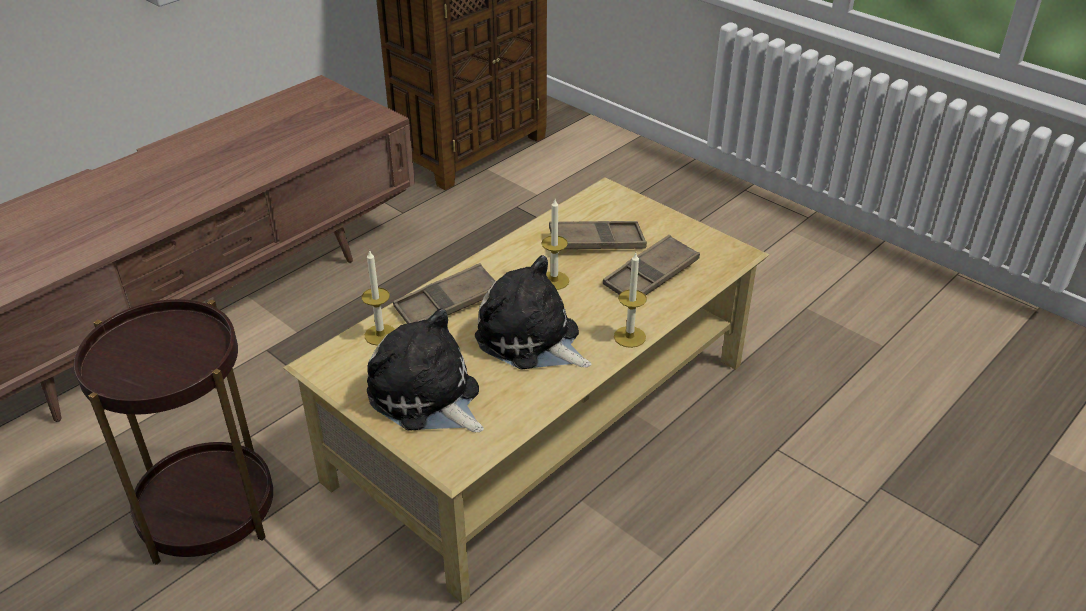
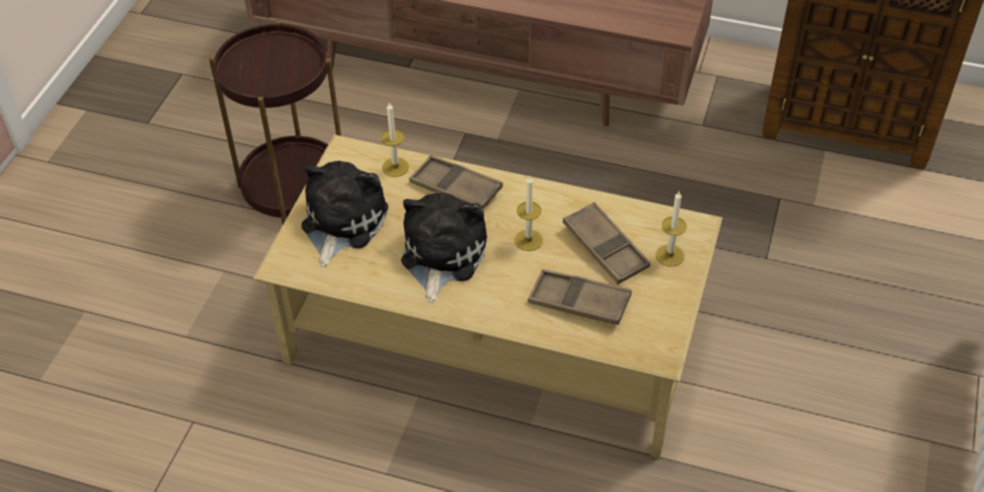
camera: 65 degrees right, 10 degrees up
(629, 337) = (483, 315): candle -> candle (669, 255)

